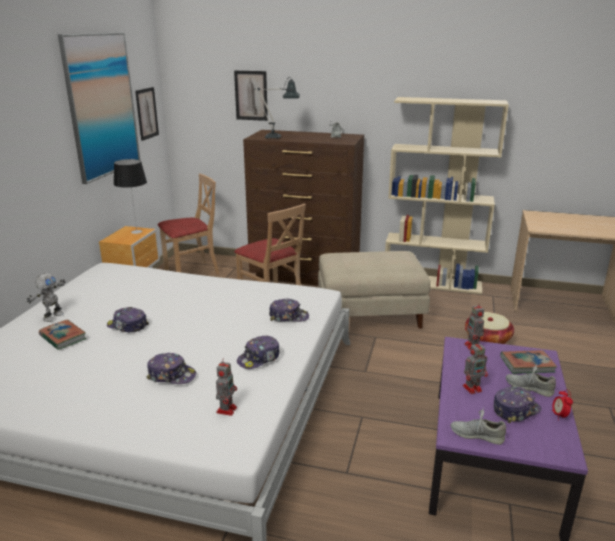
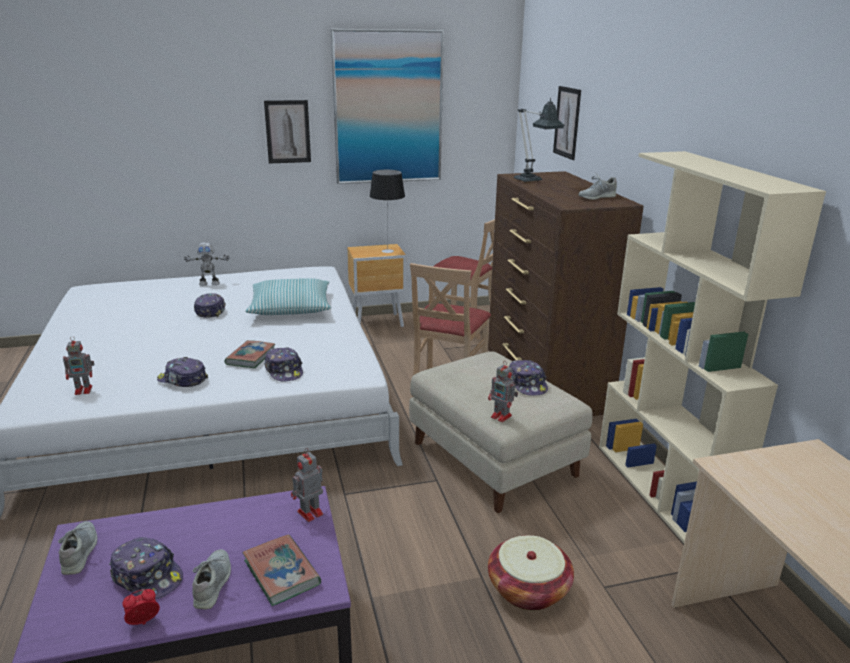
camera: 60 degrees right, 0 degrees up
(63, 337) = (178, 297): book -> book (251, 357)
(147, 113) = (473, 128): picture -> picture (287, 131)
(170, 293) = (290, 307): none -> pillow
(171, 375) = (131, 352): cap -> cap (527, 384)
(473, 388) = (191, 531): toy robot -> toy robot (502, 417)

